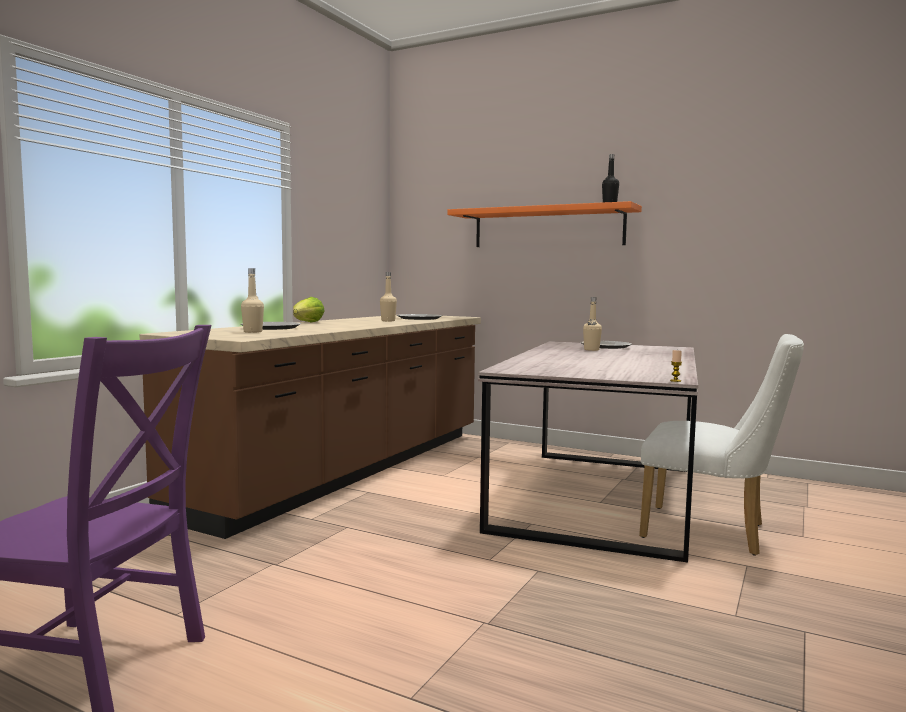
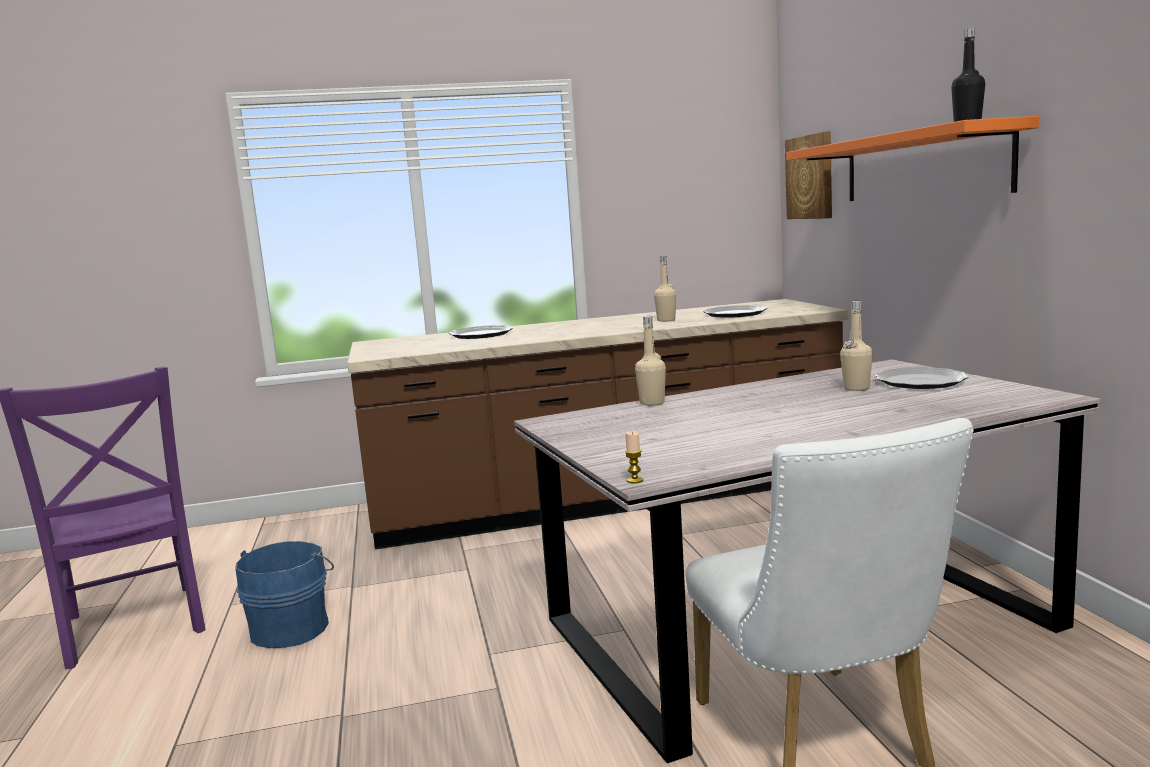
camera: 50 degrees right, 5 degrees up
(253, 332) = (430, 343): beige bottle -> beige bottle (652, 403)
(296, 602) = (292, 628): none -> blue bucket
(307, 323) = (563, 323): lettuce -> none
(431, 230) = (811, 177): none -> picture

